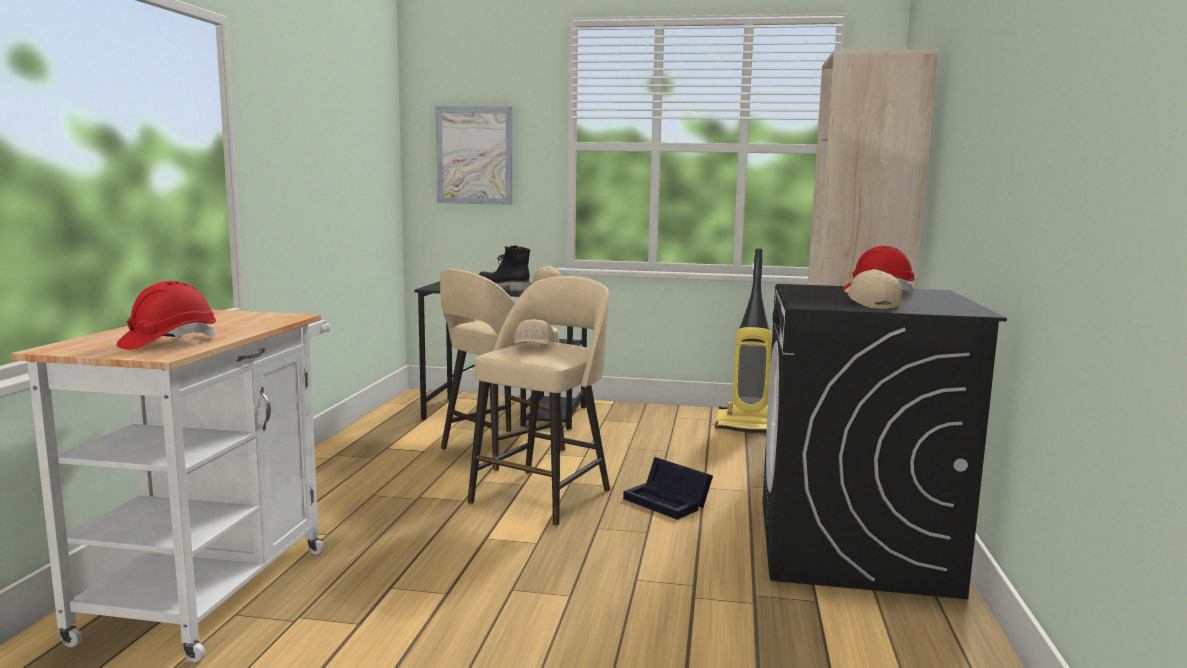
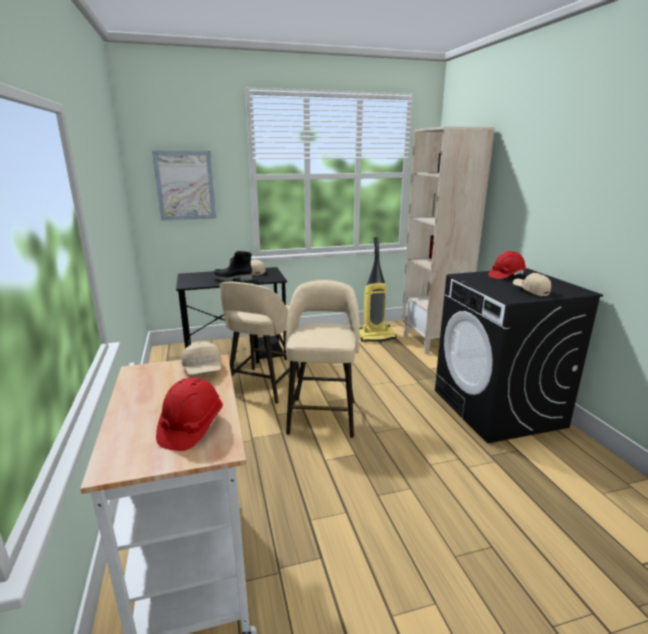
camera: 25 degrees left, 10 degrees up
(533, 347) = (316, 332): beige cap -> beige cap (203, 370)
(669, 502) = (391, 402): black storage box -> none

